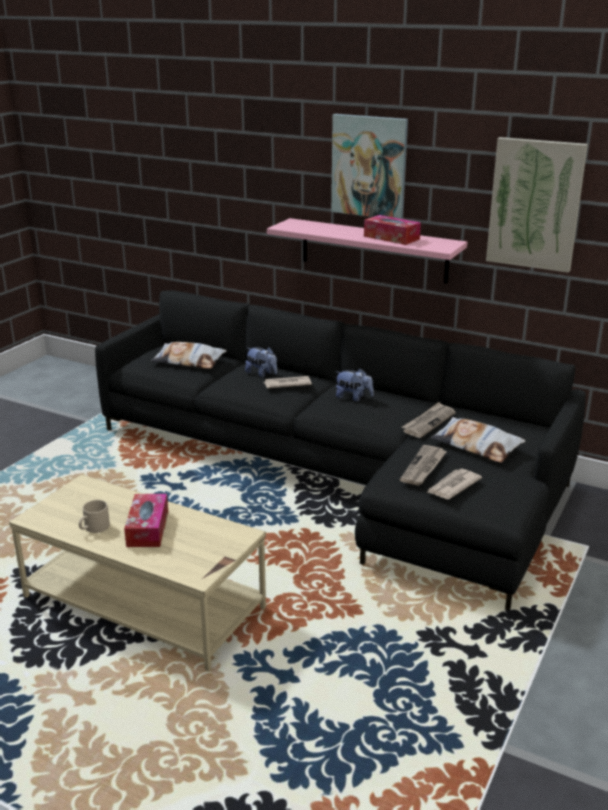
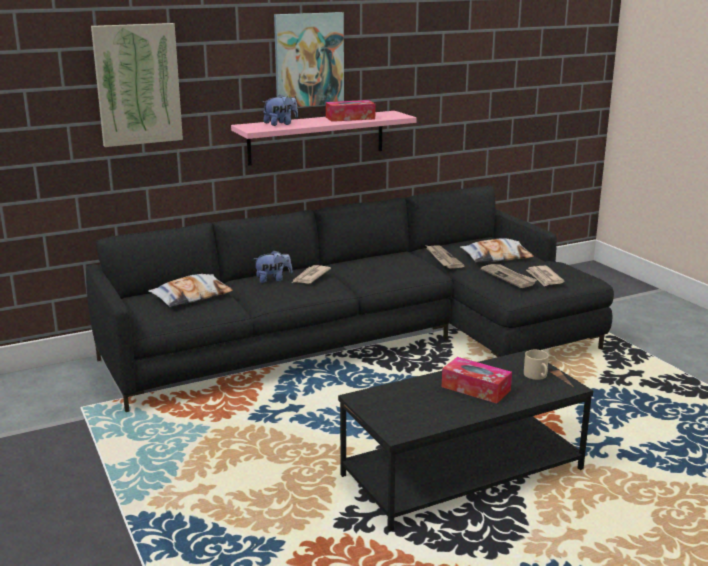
camera: 55 degrees left, 5 degrees down
(94, 528) = (450, 409): beige mug -> beige mug (537, 376)
(145, 602) = (462, 472): beige coffee table -> black coffee table
(353, 397) = (370, 265): plush toy -> plush toy (280, 124)
(535, 204) = (441, 69): picture -> picture (137, 84)

